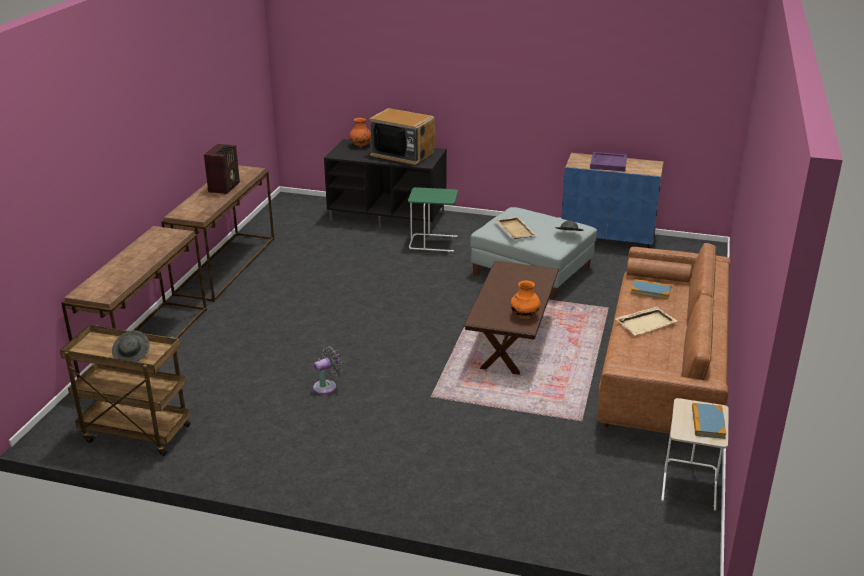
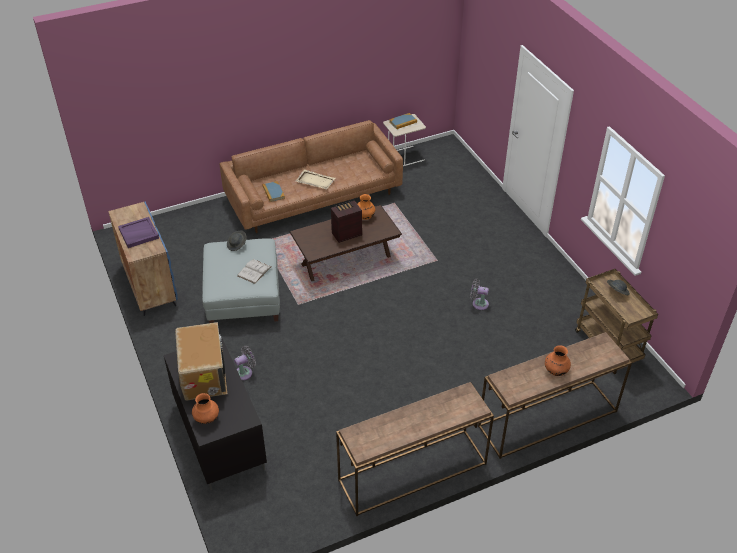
camera: 130 degrees left, 15 degrees up
(133, 258) = (555, 371): none -> orange vase
(225, 187) = (404, 421): radio -> radio (346, 234)
(434, 243) = (245, 372): green side table -> grey fan
(515, 229) = (254, 271): beige tray -> white book

